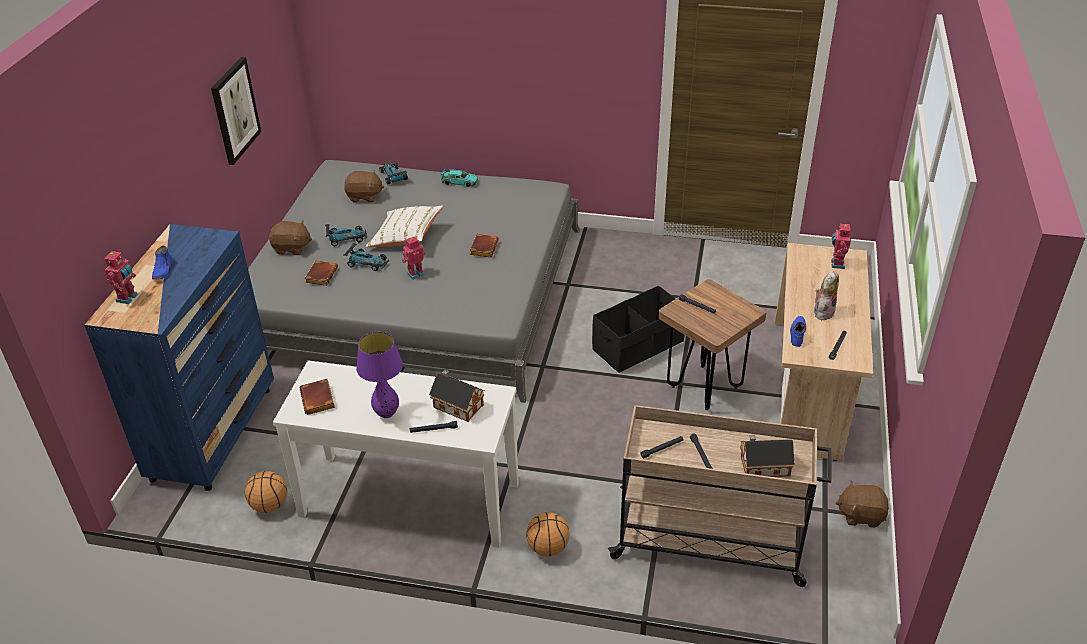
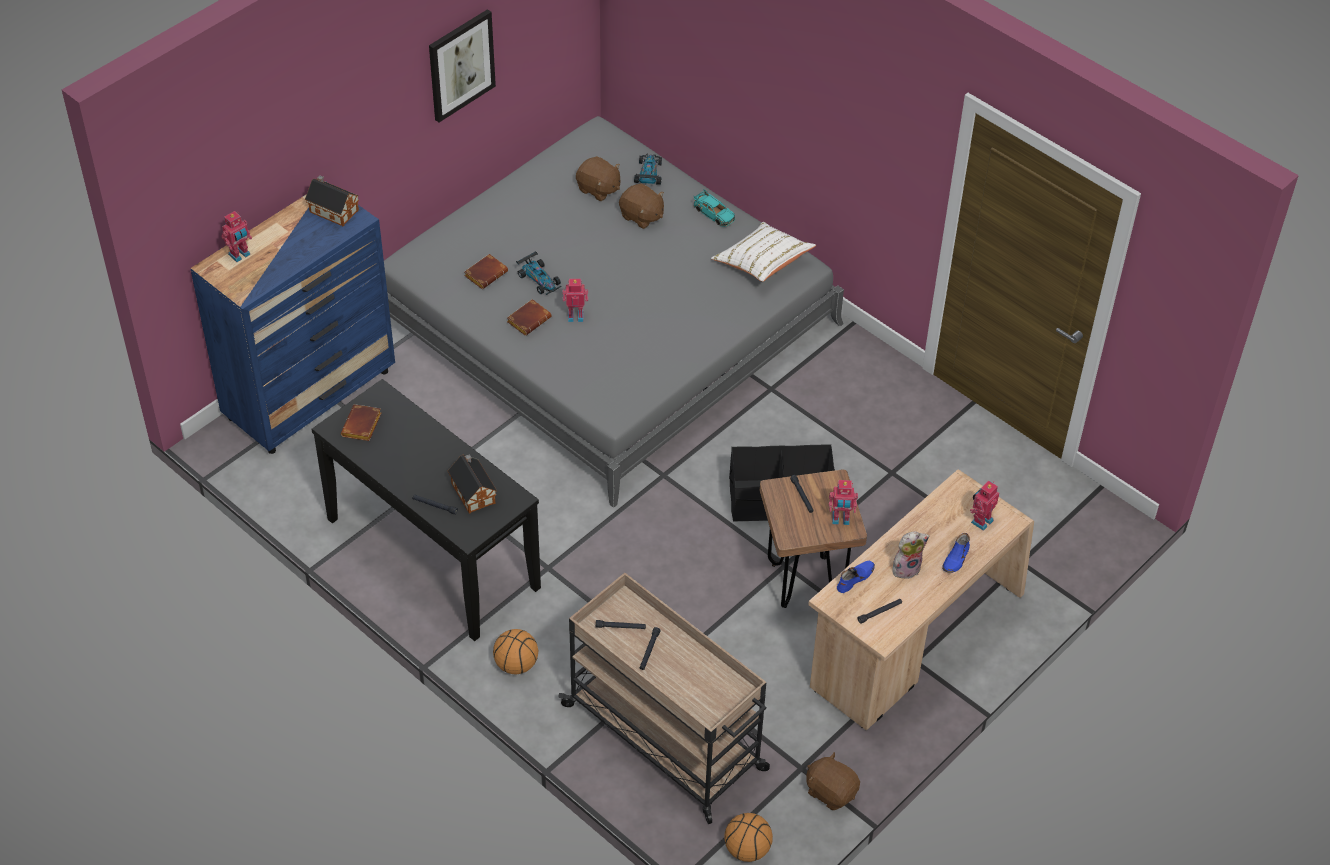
camera: 30 degrees right, 10 degrees up
(163, 270) = (287, 236): blue shoe -> blue shoe (956, 559)
(270, 505) = (311, 496): basketball -> basketball (747, 850)
(292, 248) = (481, 225): brown plush toy -> brown plush toy (641, 216)
(346, 238) = (542, 237): toy car -> none
(387, 414) = (408, 470): purple table lamp -> none
(406, 237) = (601, 264): white pillow -> white pillow (762, 263)
(409, 500) = (432, 554): white console table -> black console table
(483, 248) = (668, 315): brown book -> brown book (529, 319)
(738, 309) = (840, 519): none -> toy robot
(762, 466) = (693, 690): toy house -> toy house (332, 210)

